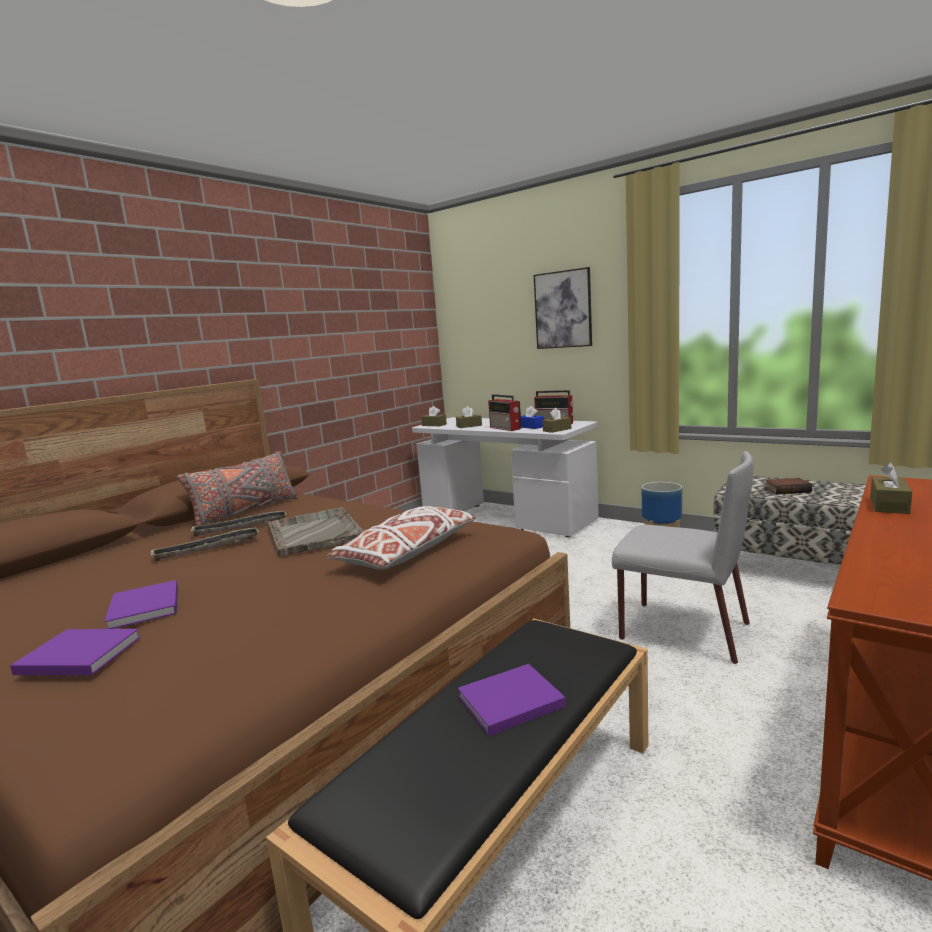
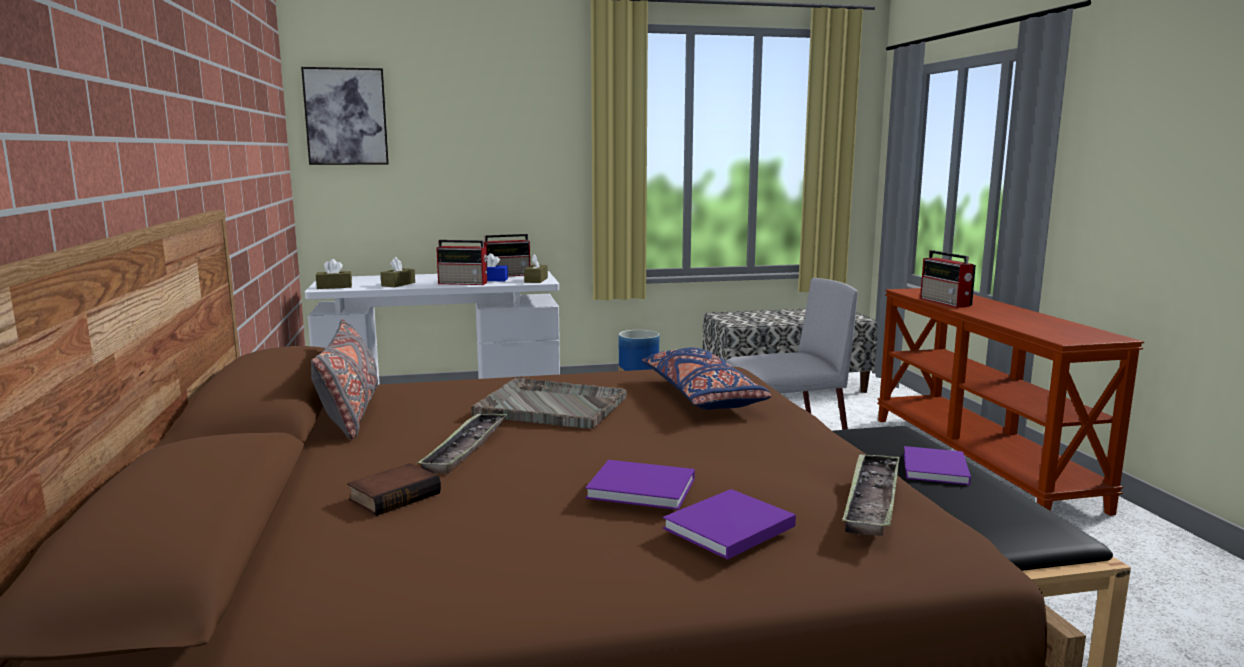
camera: 50 degrees left, 0 degrees up
(240, 527) = (419, 426): tray -> tray (872, 500)
(407, 553) = (702, 396): white pillow -> blue pillow
(563, 309) = (501, 137): picture -> picture (346, 116)
(787, 489) = (768, 318): book -> book (394, 496)
(889, 505) = (946, 302): brown tissue box -> radio

